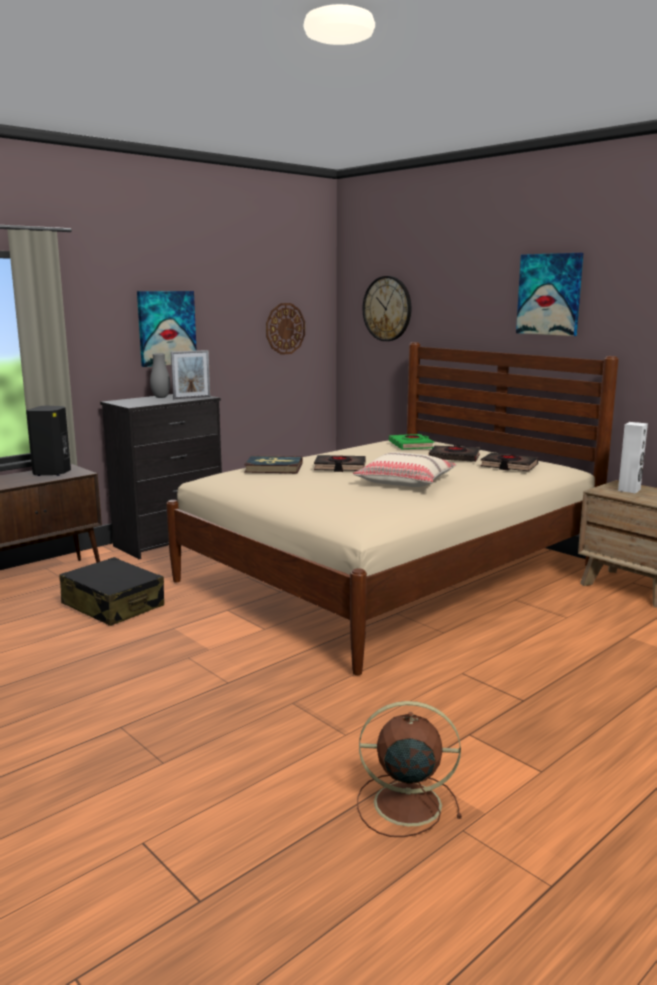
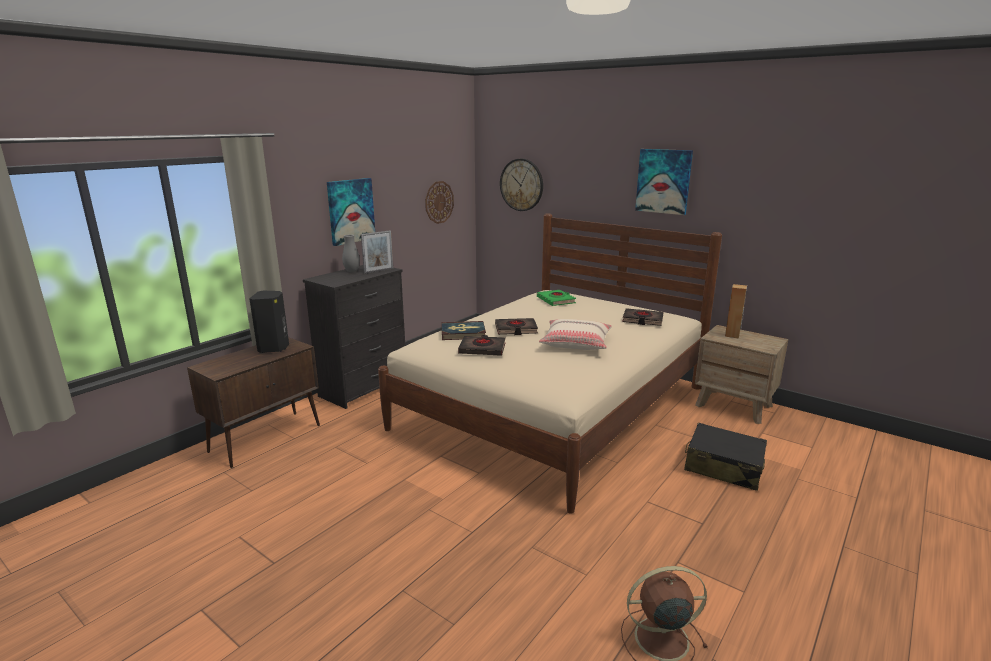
camera: 10 degrees left, 5 degrees up
(113, 605) = (343, 460): black suitcase -> black suitcase (723, 467)
(454, 457) = (597, 313): black book -> black book (482, 349)
(629, 490) = (732, 335): white speaker -> brown speaker

